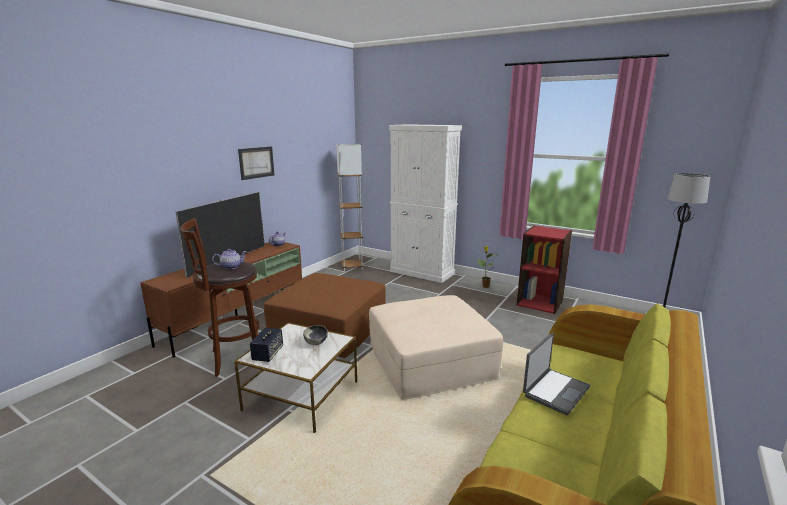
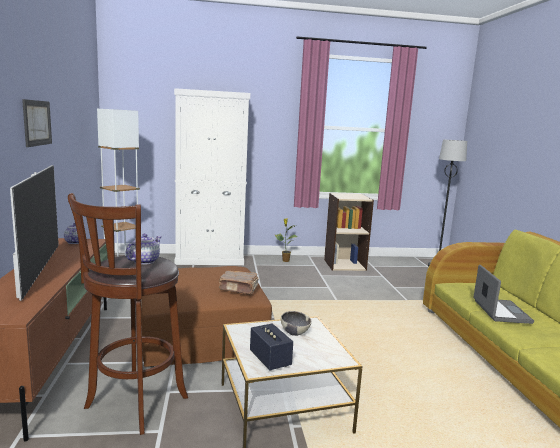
camera: 40 degrees left, 5 degrees down
(335, 300) = (239, 289): none -> brown book
(430, 361) = (342, 332): beige ottoman -> none
(540, 302) = (344, 264): red bookcase -> beige bookcase

